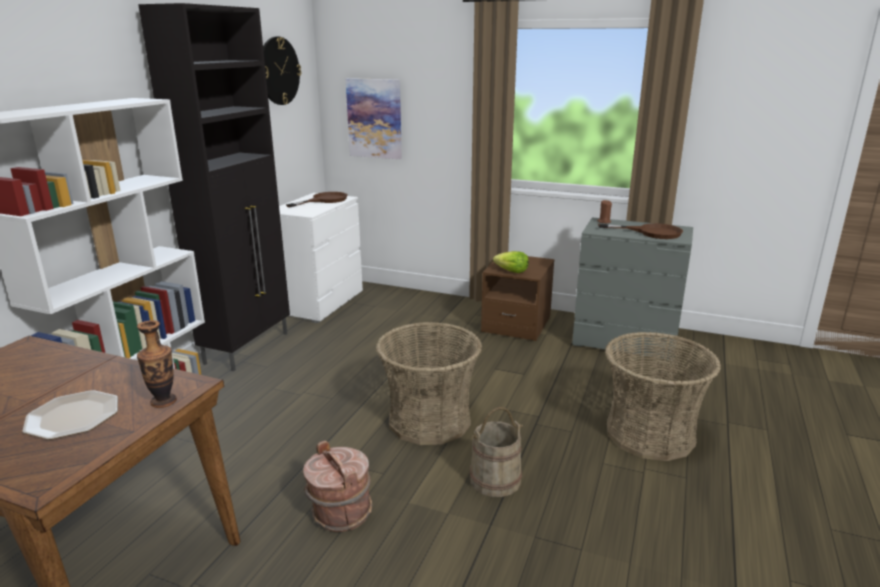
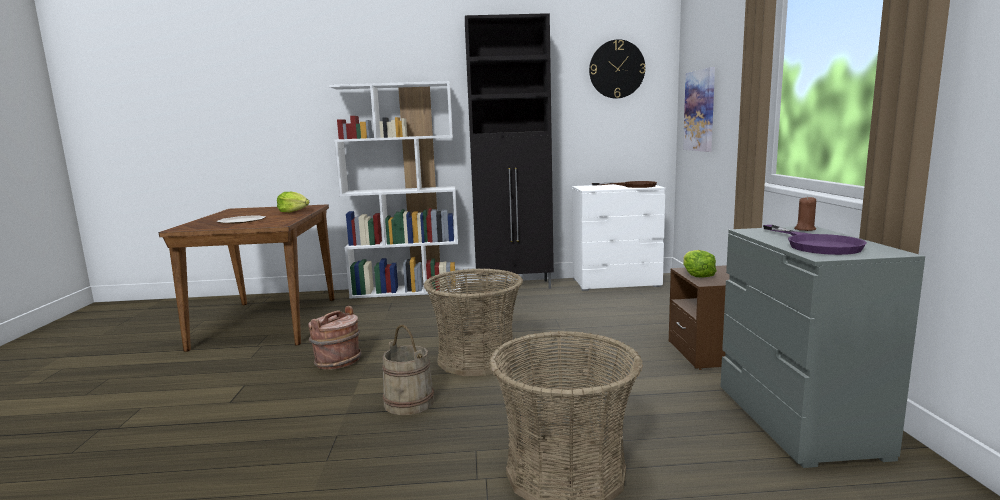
camera: 65 degrees right, 10 degrees down
(59, 367) = (293, 211): none -> lettuce
(163, 402) = (258, 225): vase -> none
(651, 232) = (816, 245): brown frying pan -> purple frying pan

